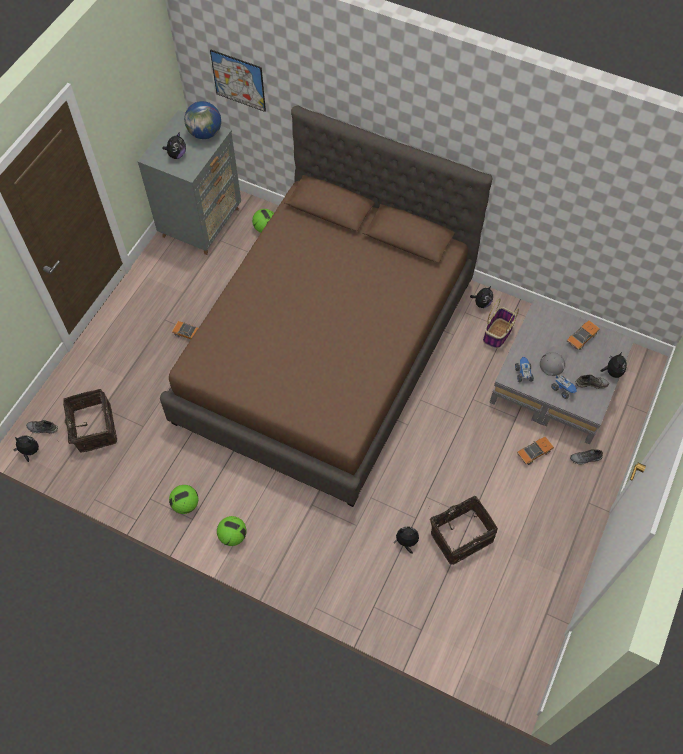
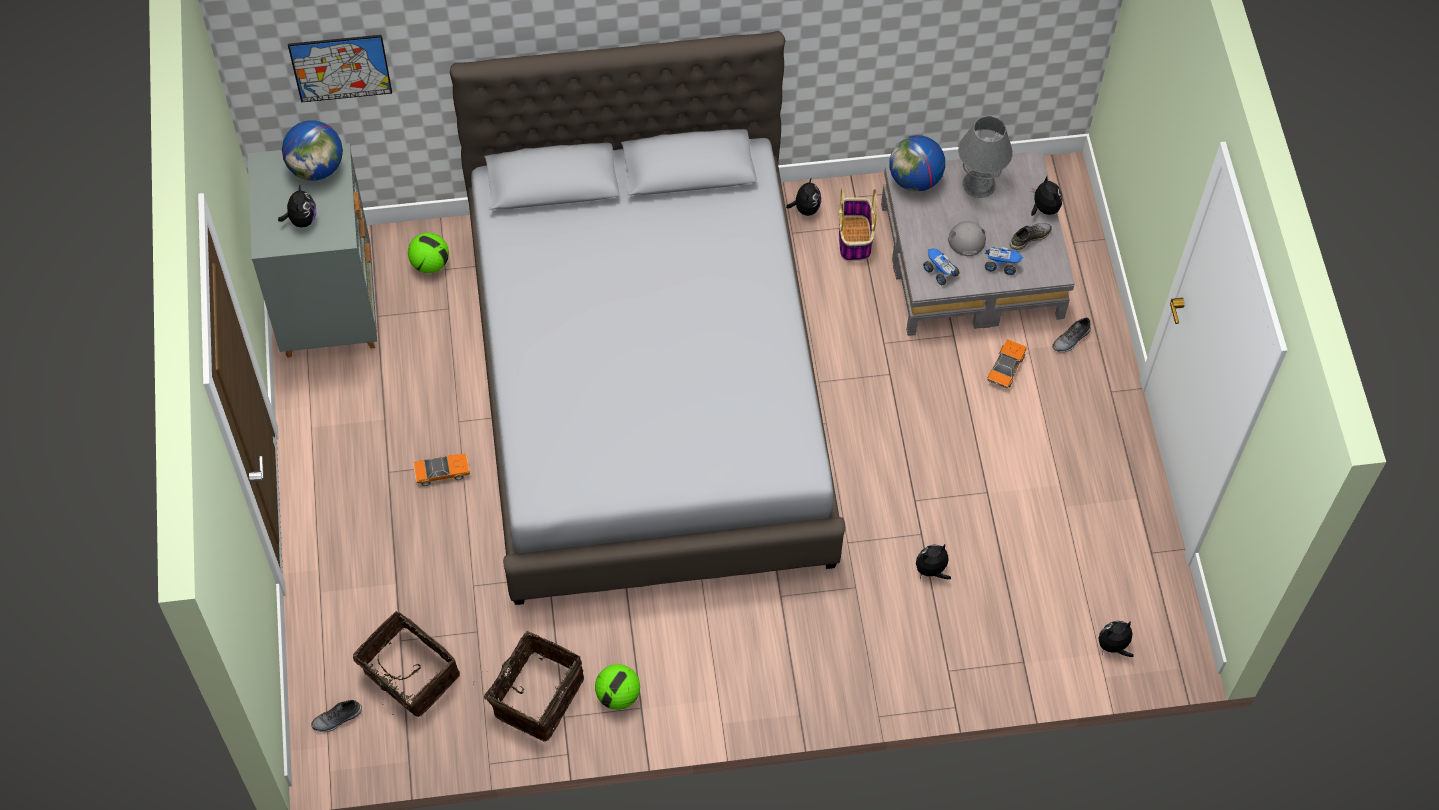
camera: 35 degrees left, 0 degrees up
(30, 451) = (345, 759): plush toy -> plush toy (1113, 646)
(233, 536) = (711, 696): football -> none
(327, 350) = (649, 387): brown bed -> grey bed
(460, 535) = (989, 522): basket -> basket (536, 695)
(545, 315) = (914, 180): none -> globe
(582, 337) = (978, 184): toy car -> grey table lamp

